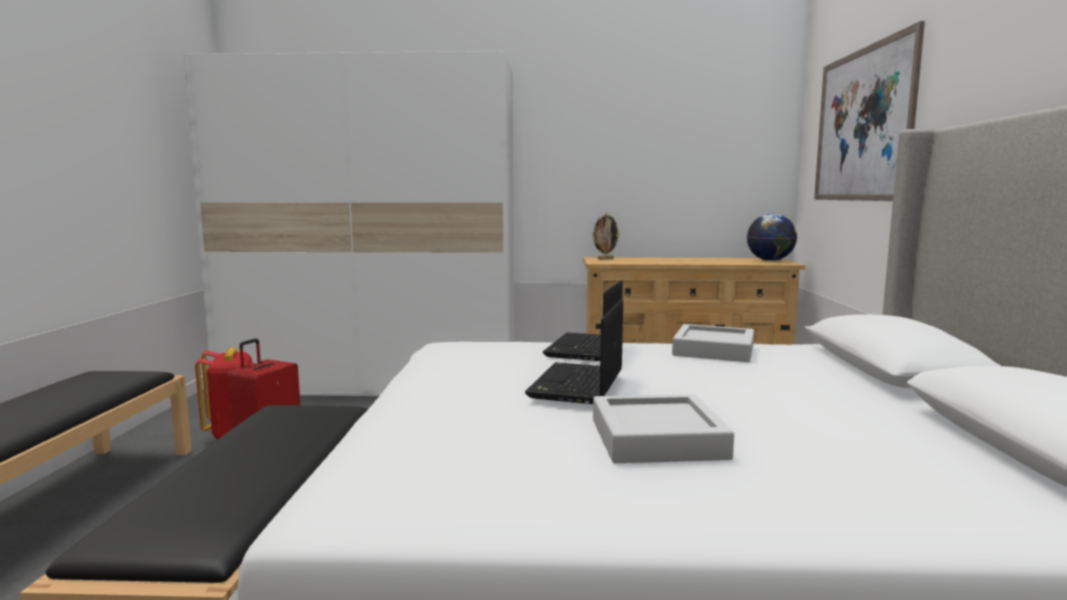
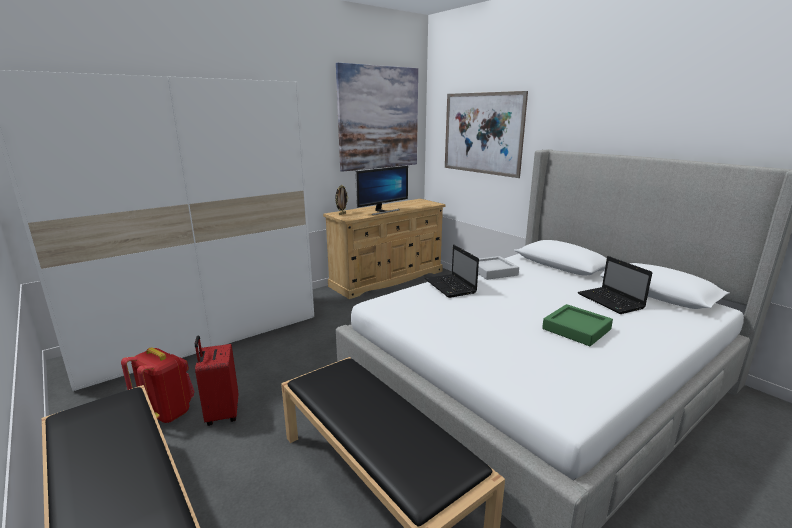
camera: 40 degrees left, 10 degrees up
(577, 385) = (500, 312): laptop -> laptop (611, 301)
(657, 439) = (576, 329): grey tray -> green tray
(670, 262) = (382, 211): none -> monitor
(698, 117) = (379, 118): none -> picture
(770, 260) = (423, 202): globe -> none

